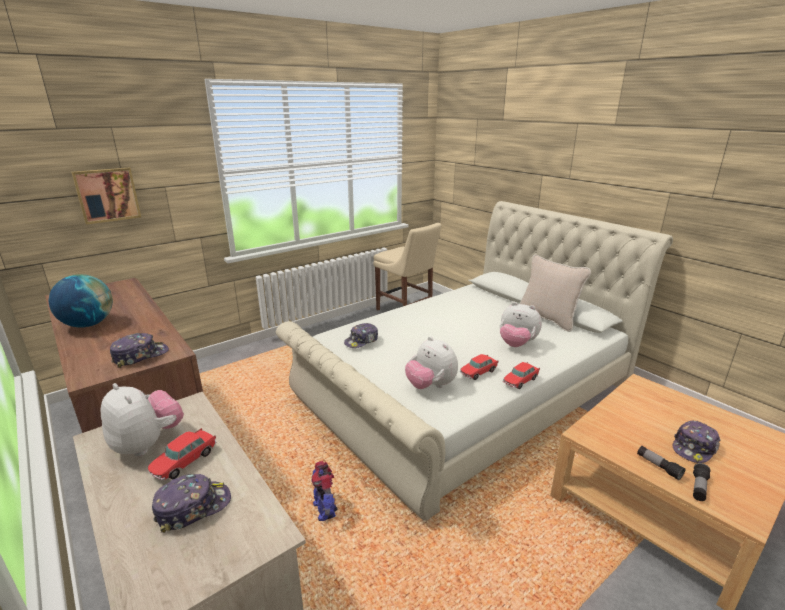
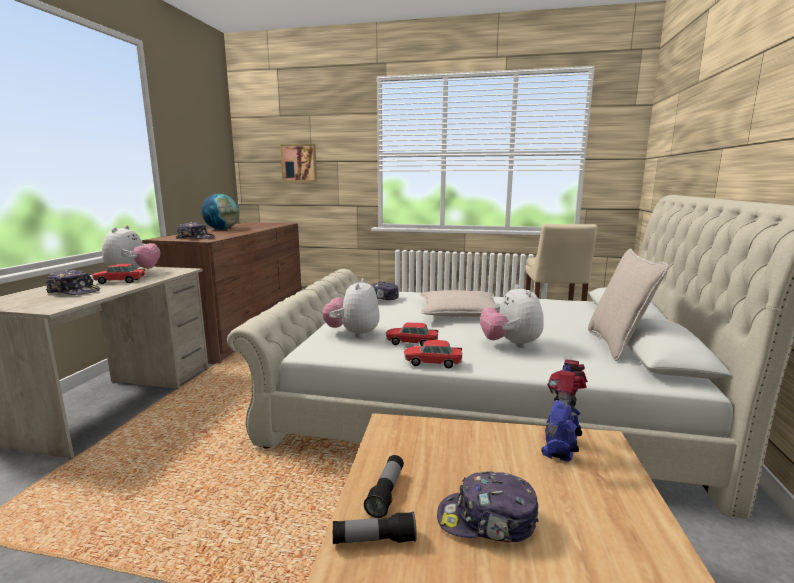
camera: 50 degrees right, 10 degrees down
(325, 509) = (233, 403): toy robot -> toy robot (561, 447)
(436, 329) = (459, 312): none -> beige pillow

